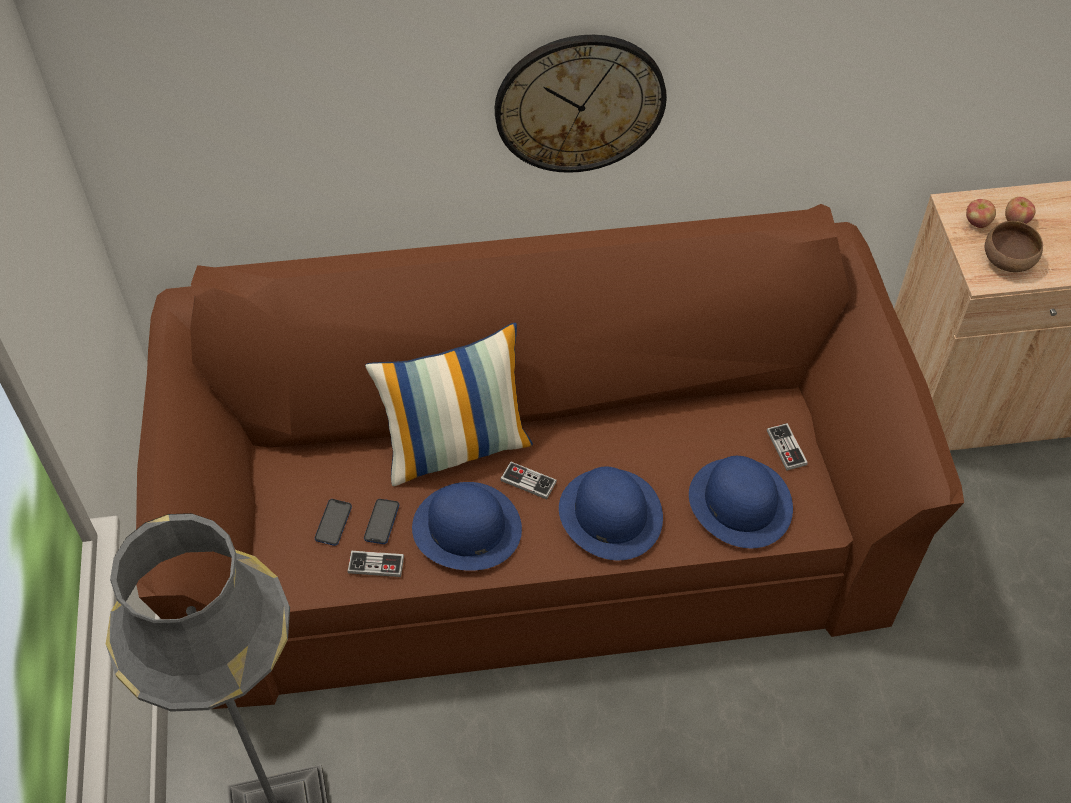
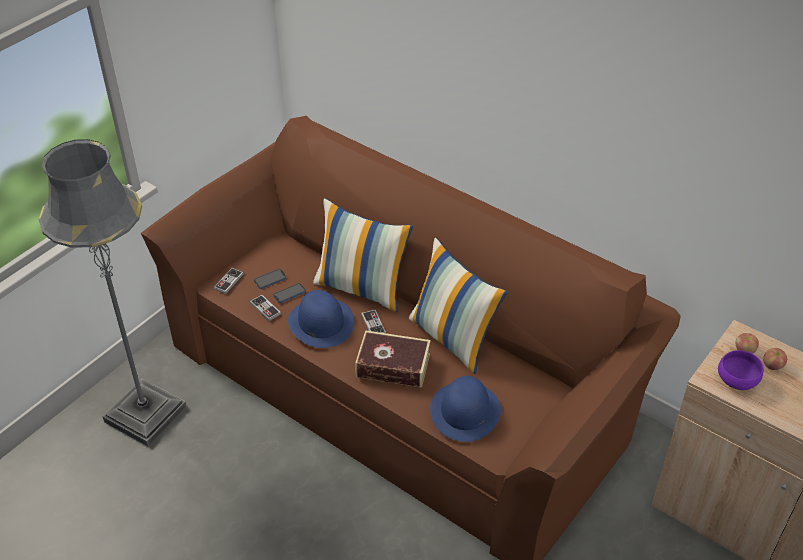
camera: 45 degrees right, 10 degrees down
(579, 103) = (518, 122): wall clock -> none
(610, 513) = (393, 366): blue hat -> book
(627, 427) = (453, 338): none -> pillow
(786, 448) = (524, 407): game controller -> game controller (229, 281)
(1008, 261) = (736, 381): brown bowl -> purple bowl

